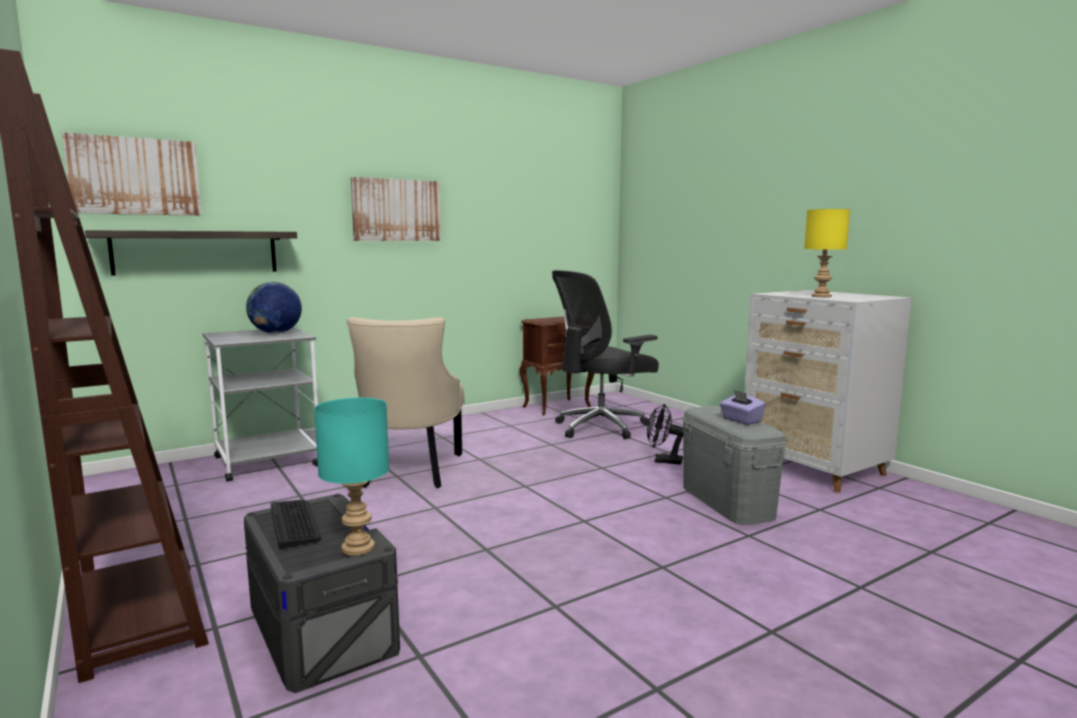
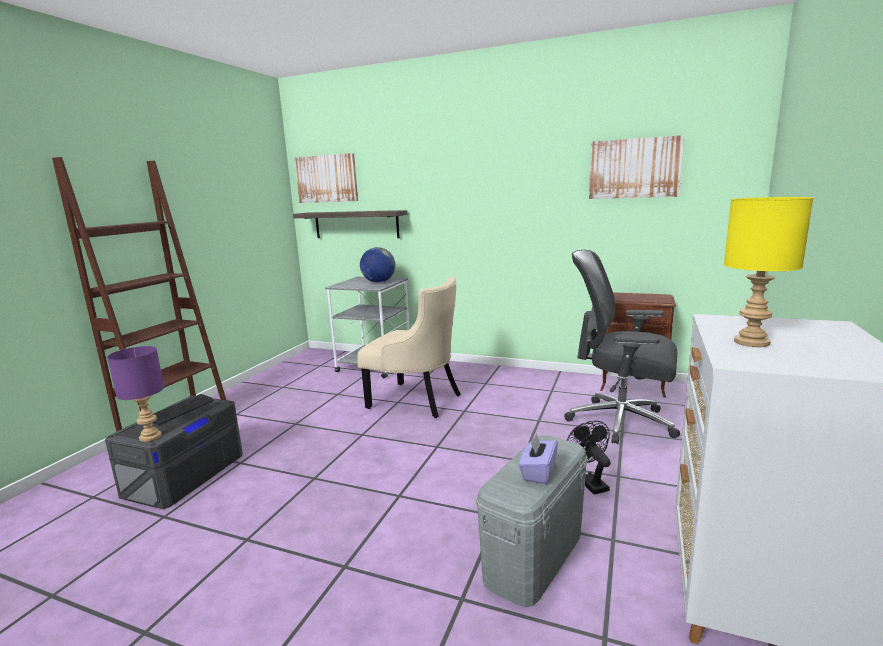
camera: 55 degrees right, 5 degrees up
(357, 547) = (151, 436): turquoise table lamp -> purple table lamp
(396, 210) = (485, 189): picture -> picture (634, 168)
(411, 469) = (414, 401): beige chair -> beige chair turned 120 degrees counterclockwise

